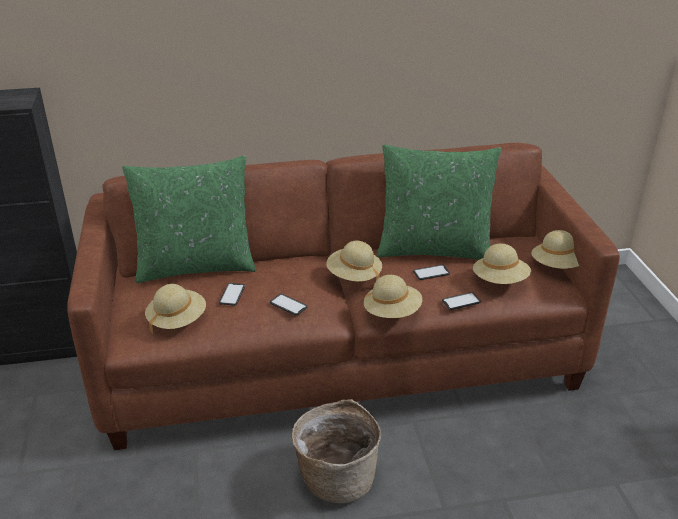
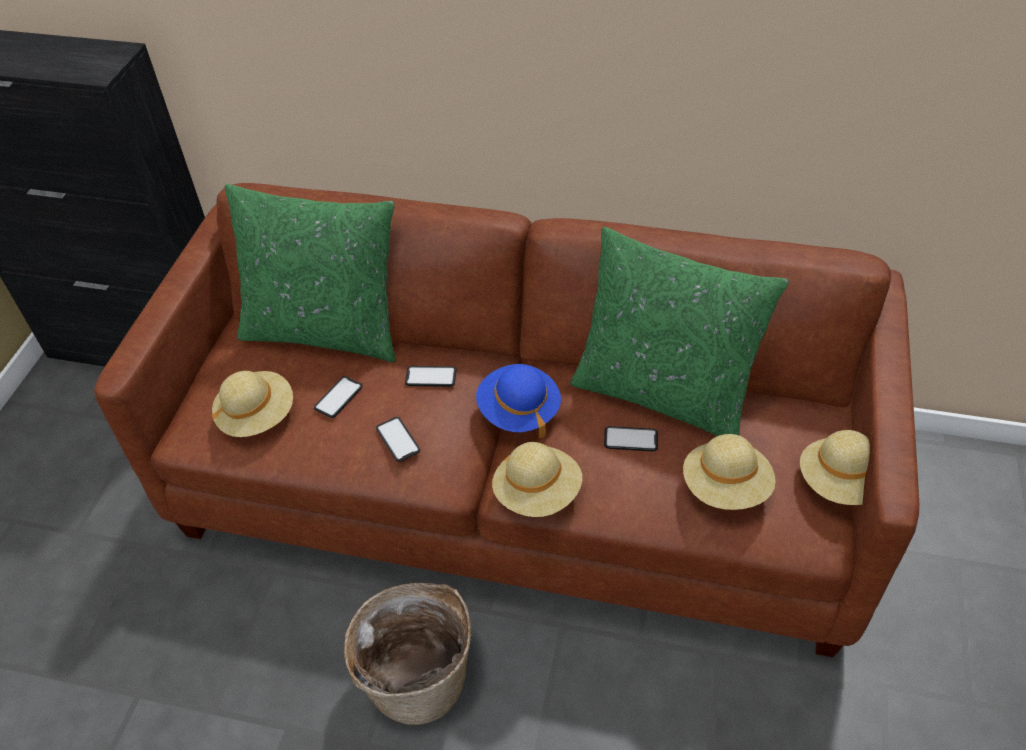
camera: 25 degrees right, 15 degrees up
(354, 276) = (518, 411): beige hat -> blue hat
(461, 301) = (644, 507): phone -> phone (431, 377)

